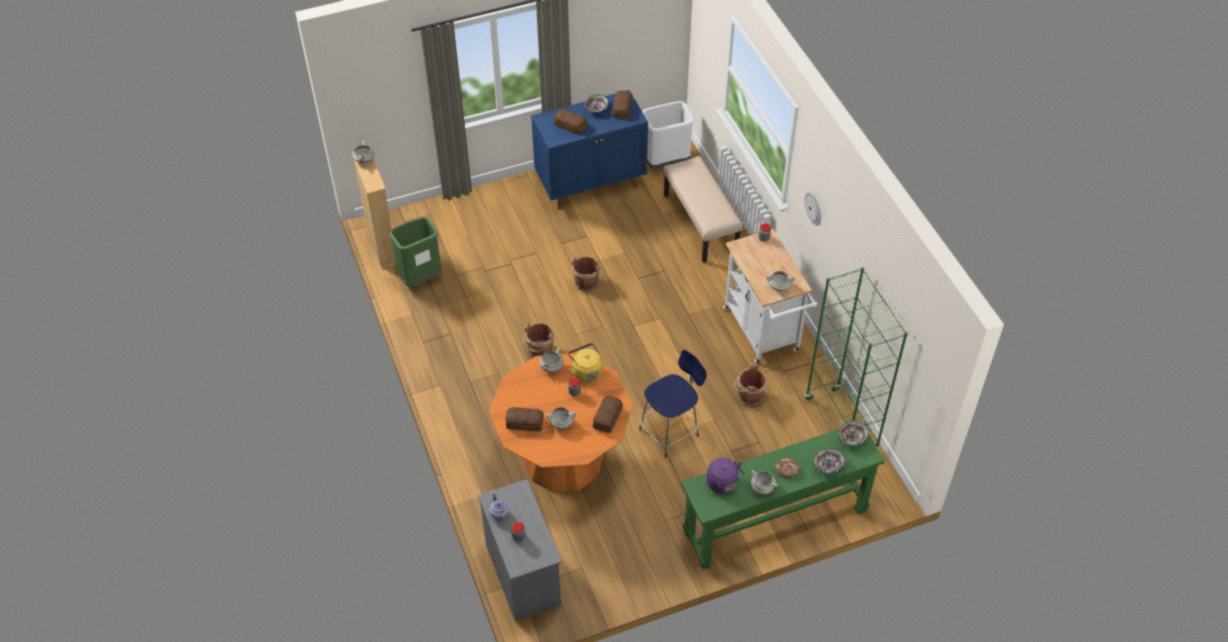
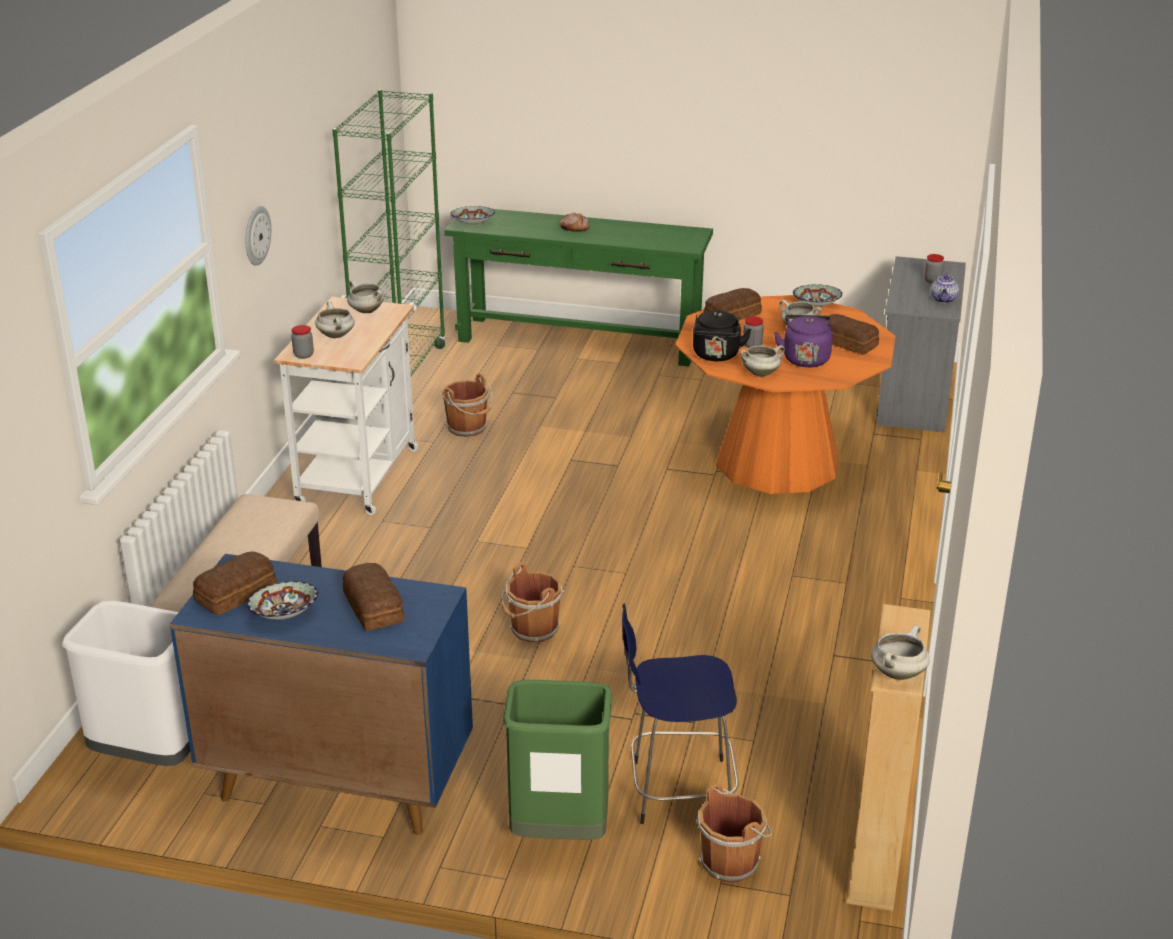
camera: 145 degrees left, 20 degrees down
(421, 279) = (831, 762): green trash can -> green trash can (559, 834)
(540, 350) = (701, 576): brown bucket -> brown bucket (731, 861)
(586, 371) = (716, 356): yellow kettle -> black kettle
(670, 431) = (608, 436): blue stool -> blue stool (677, 791)
(723, 484) = (656, 239): purple kettle -> purple kettle (805, 358)
(762, 488) = (618, 227): white cooking pot -> white cooking pot (336, 336)
(828, 466) = (527, 218): bowl -> bowl (816, 305)

